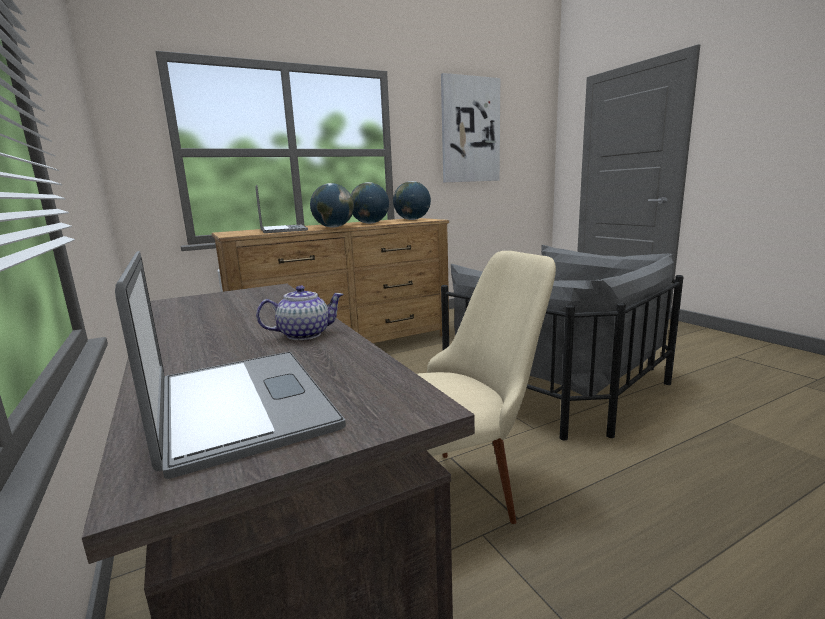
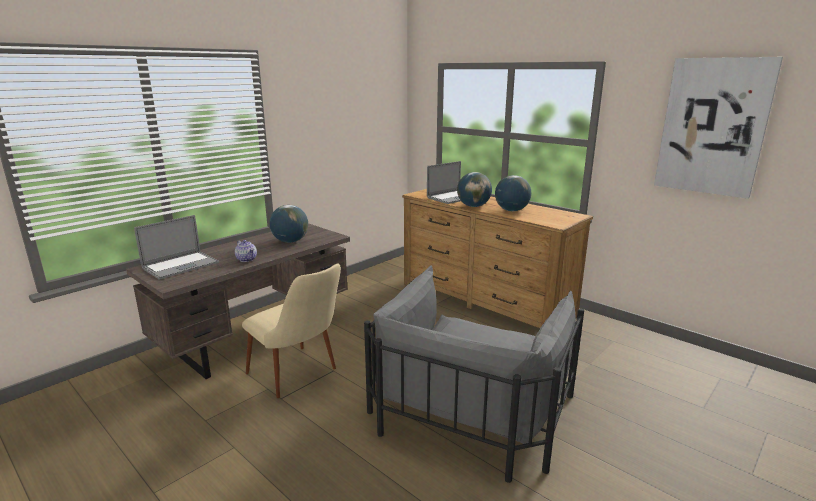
camera: 70 degrees right, 5 degrees up
(412, 219) = (556, 218): globe -> globe (290, 241)

